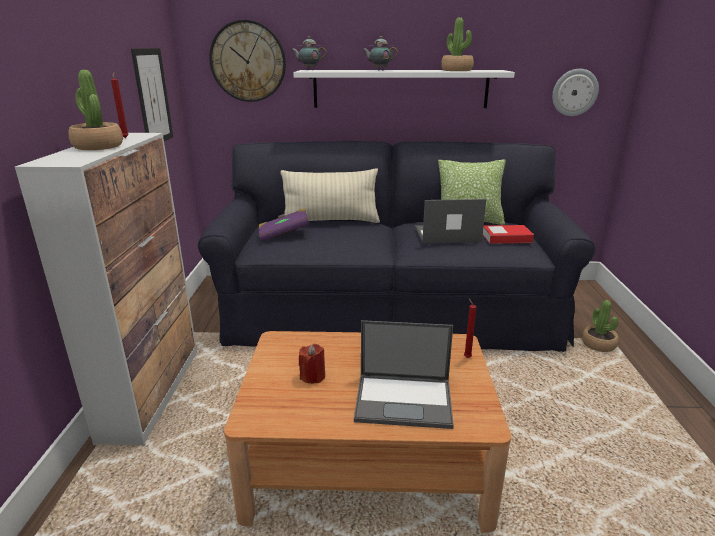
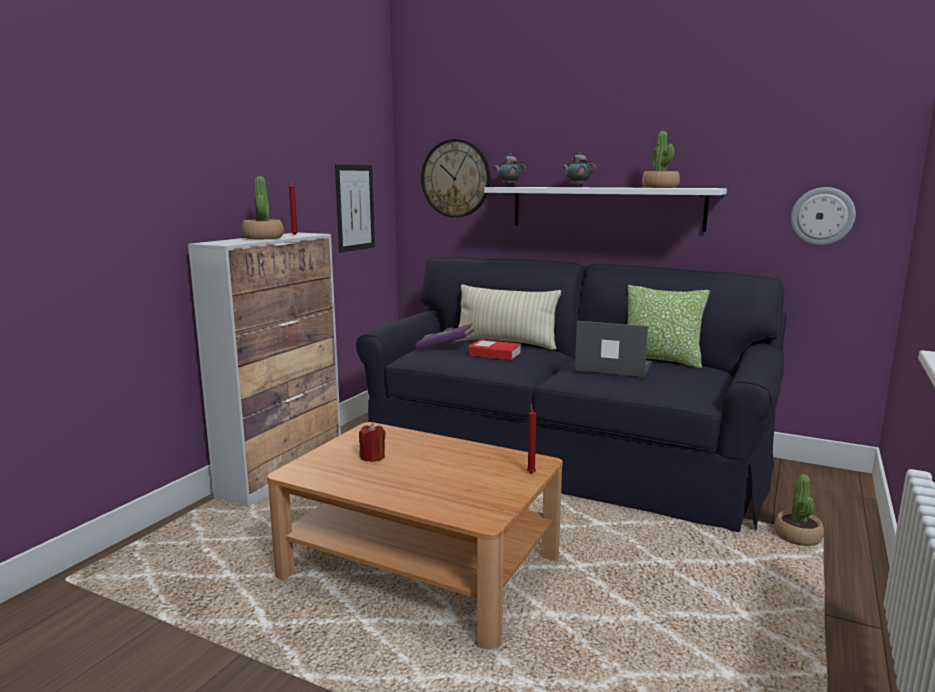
camera: 25 degrees right, 10 degrees down
(405, 400) = (432, 488): laptop -> none
(506, 238) = (680, 378): book -> book (495, 354)

